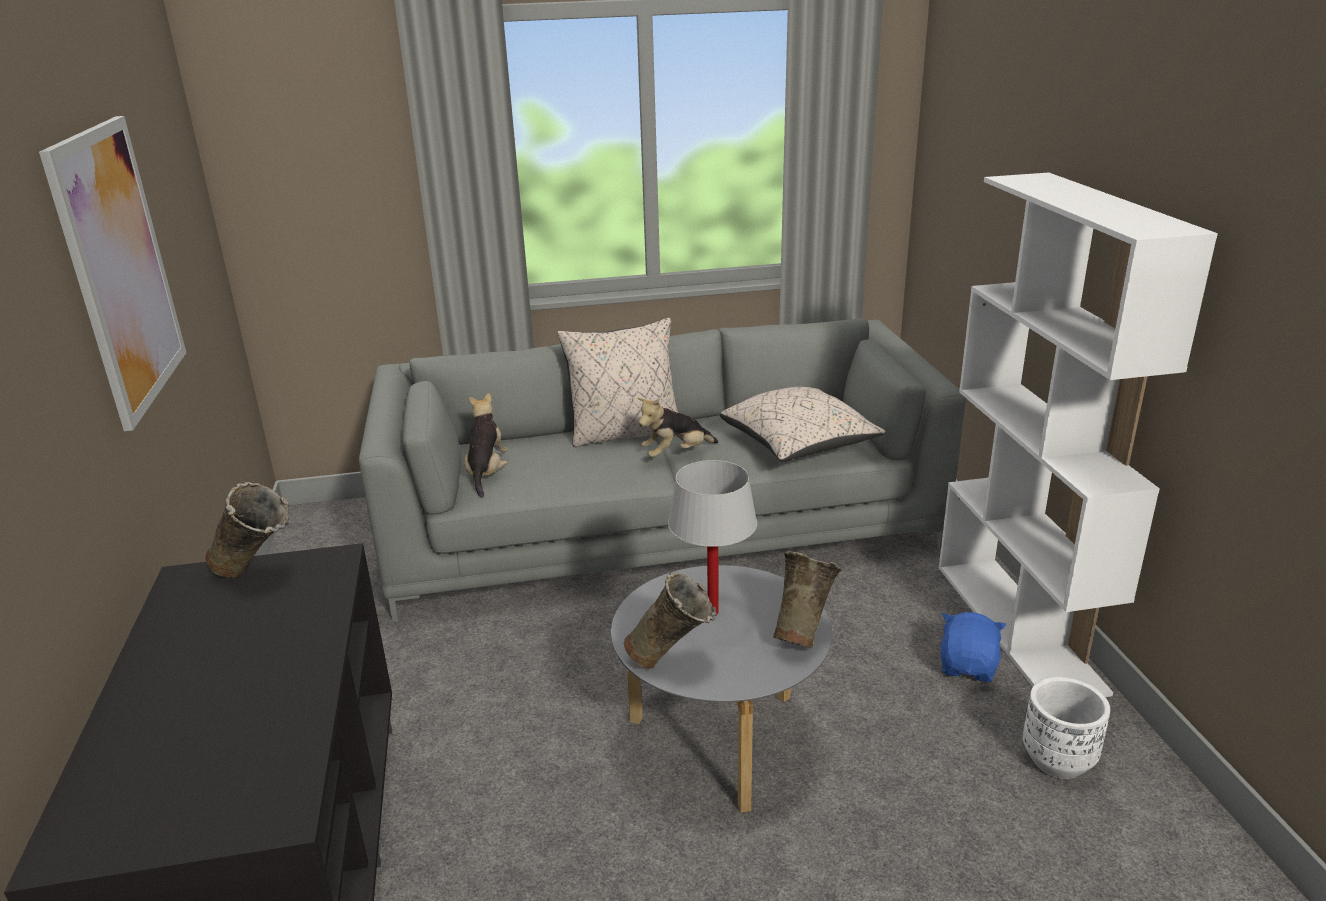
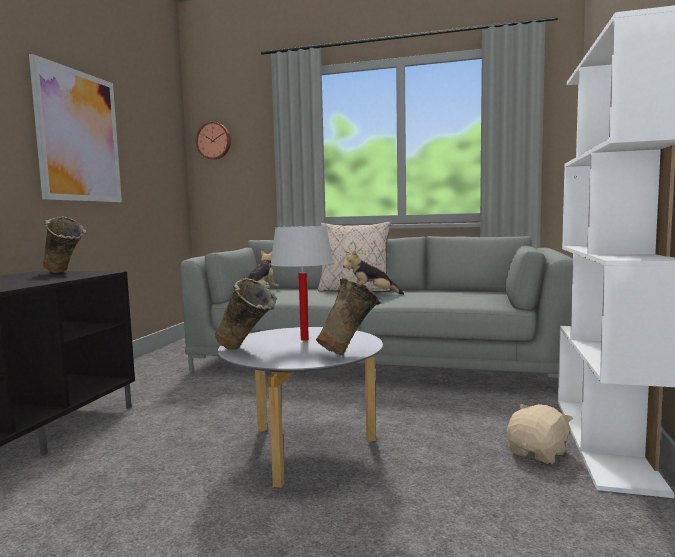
camera: 25 degrees right, 20 degrees down
(270, 150) = (214, 141): none -> wall clock
(799, 445) = (455, 297): beige pillow -> none
(968, 666) = (538, 453): blue plush toy -> beige plush toy
(1058, 760) = (580, 525): white planter -> none

